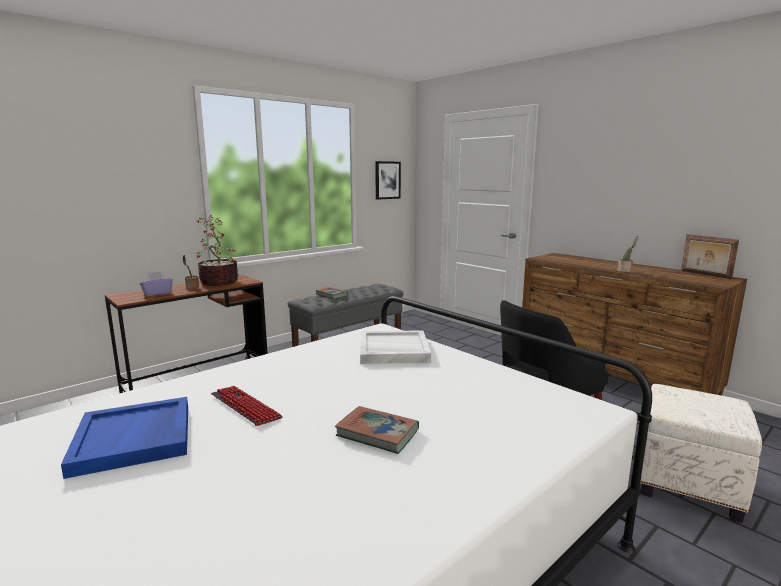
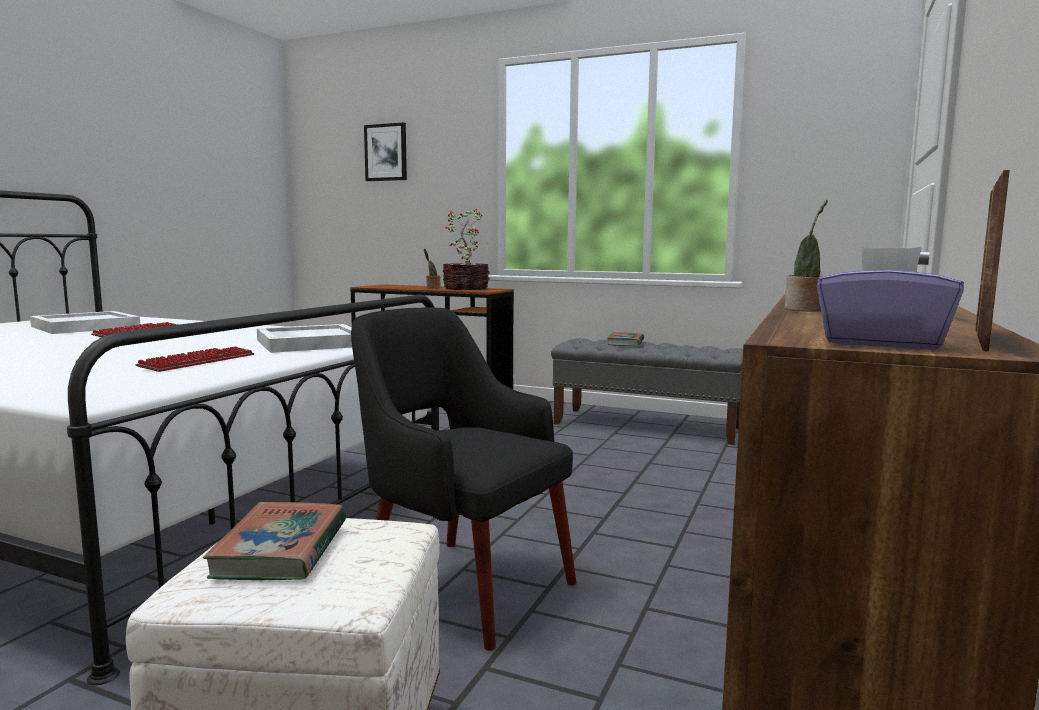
camera: 65 degrees right, 5 degrees down
(135, 439) = (85, 327): blue tray -> white tray
(157, 293) = (399, 287): purple tissue box -> purple tissue box (881, 343)
(377, 433) = (64, 353): book -> book (281, 549)
(387, 180) = (819, 162): picture -> picture (386, 152)
(461, 383) = (198, 362): none -> keyboard

